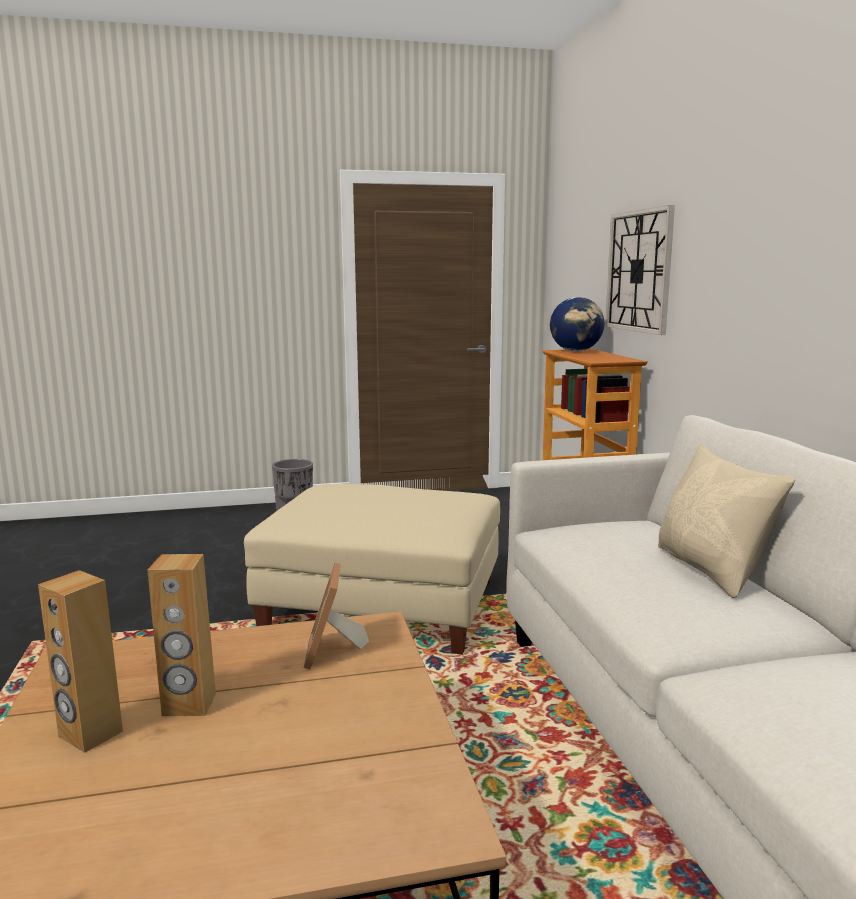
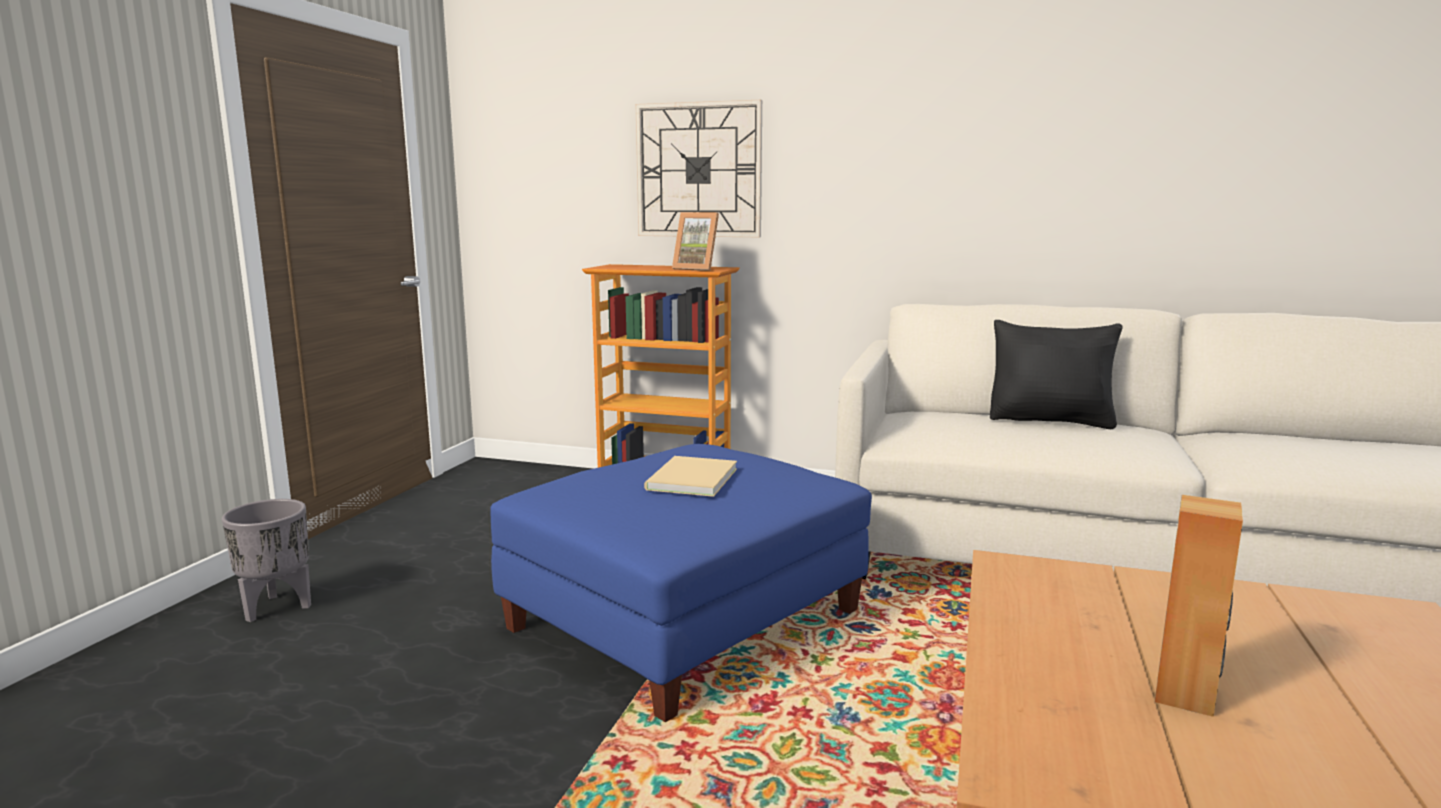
camera: 60 degrees left, 0 degrees up
(90, 734) = (1263, 773): brown speaker -> none
(333, 652) = (1067, 597): picture frame -> picture frame (697, 269)
(382, 504) = (689, 480): none -> beige book
(383, 604) = (685, 619): beige ottoman -> blue ottoman
(576, 351) = (620, 266): globe -> none
(711, 570) = (1050, 421): beige pillow -> black pillow

